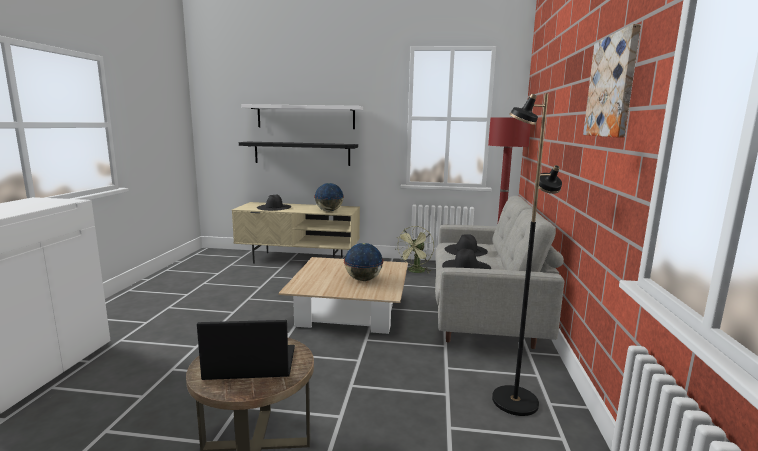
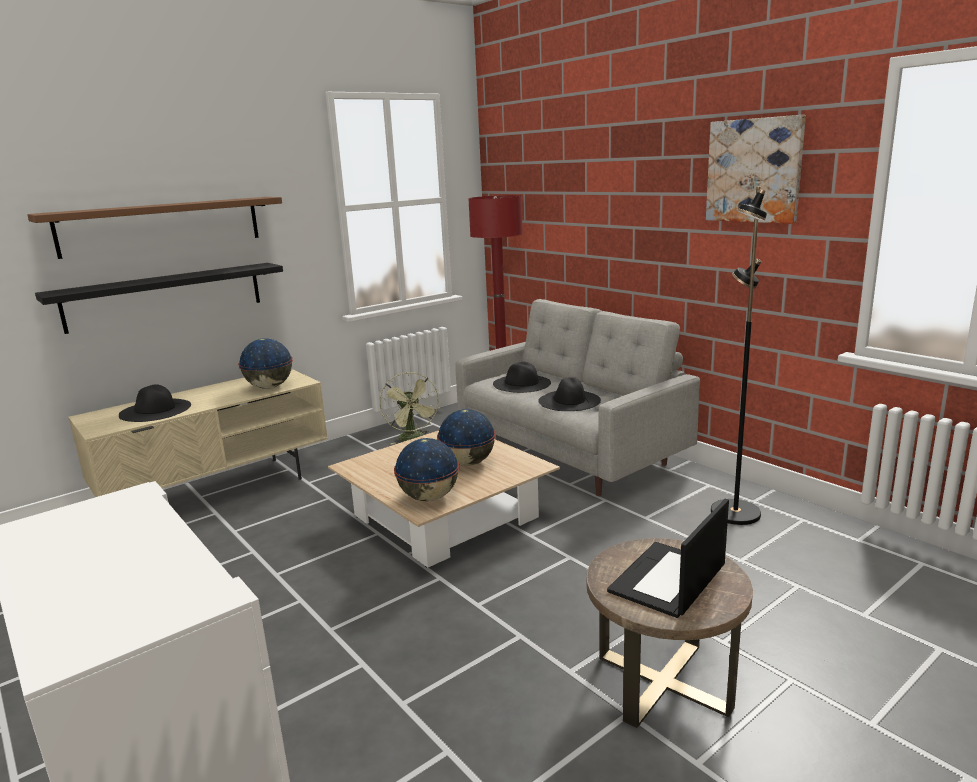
camera: 45 degrees left, 5 degrees up
(305, 117) = (162, 226): white shelf -> brown shelf
(310, 285) = (429, 497): none -> globe

